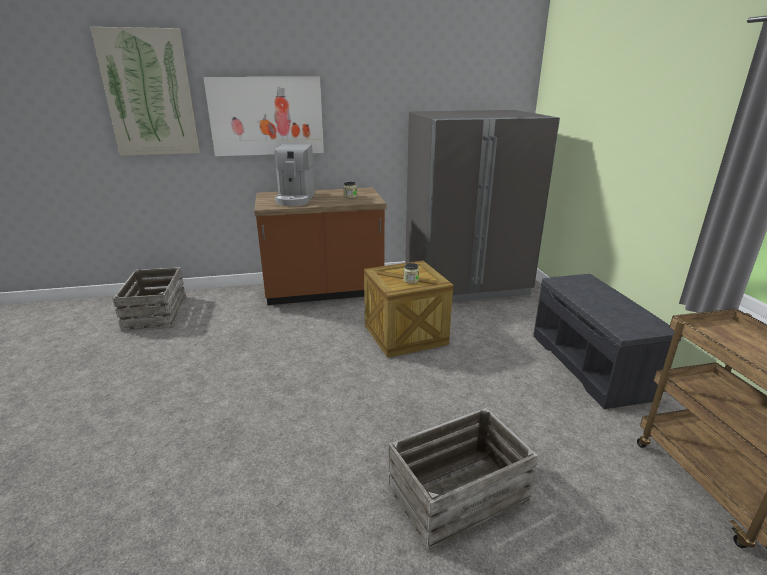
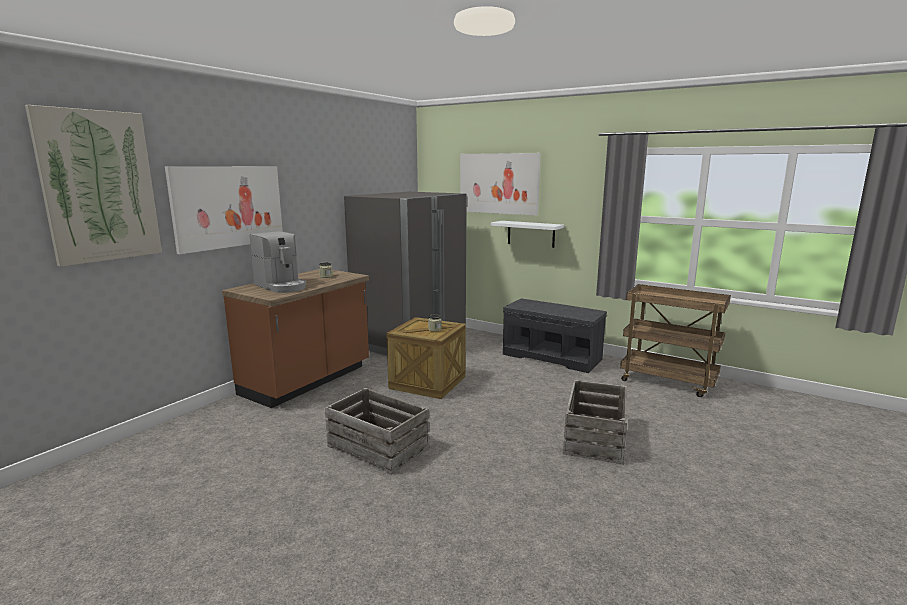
camera: 45 degrees left, 10 degrees down
(155, 312) = (145, 462): crate -> crate (377, 447)
(608, 105) = (498, 183): none -> picture
(629, 186) = (531, 234): none -> white shelf

